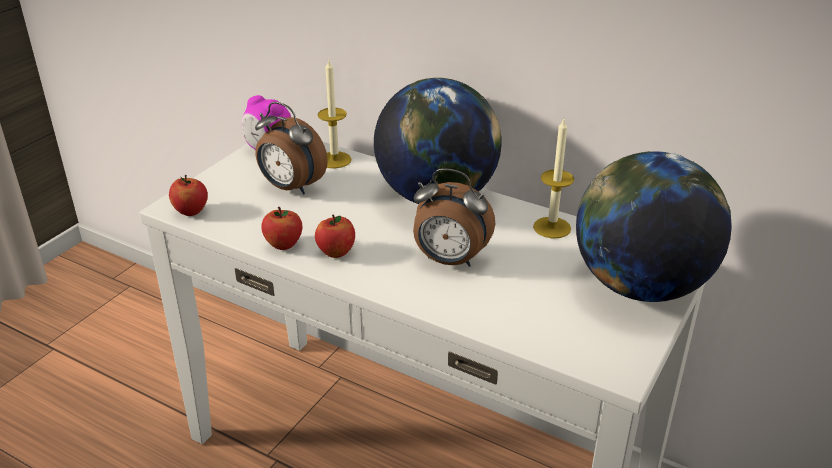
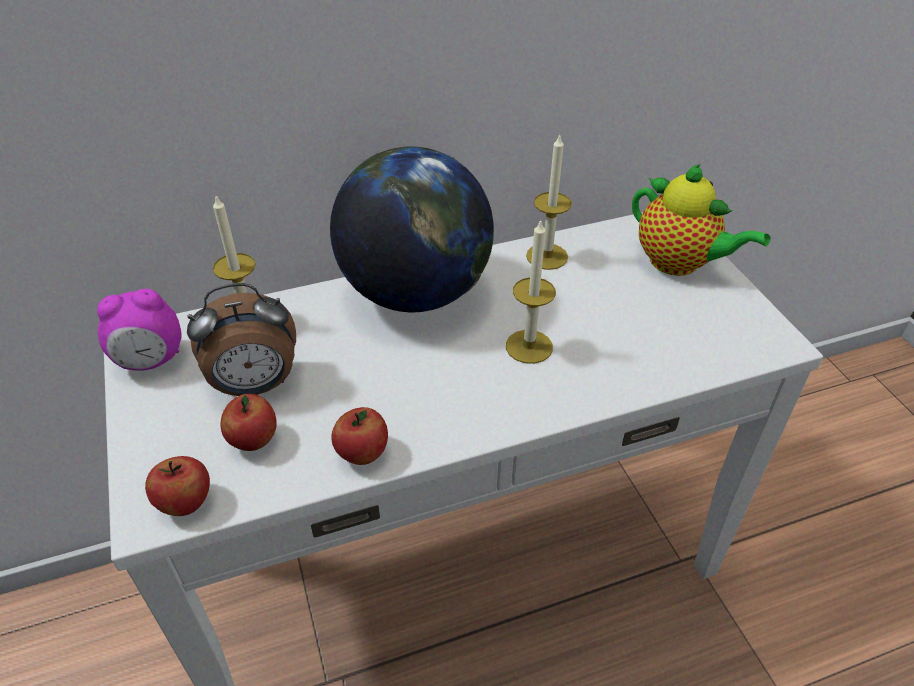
camera: 50 degrees left, 10 degrees up
(336, 252) = (426, 419): apple -> apple (253, 440)
(449, 260) = (529, 346): alarm clock -> candle
(640, 286) = (679, 263): globe -> teapot

